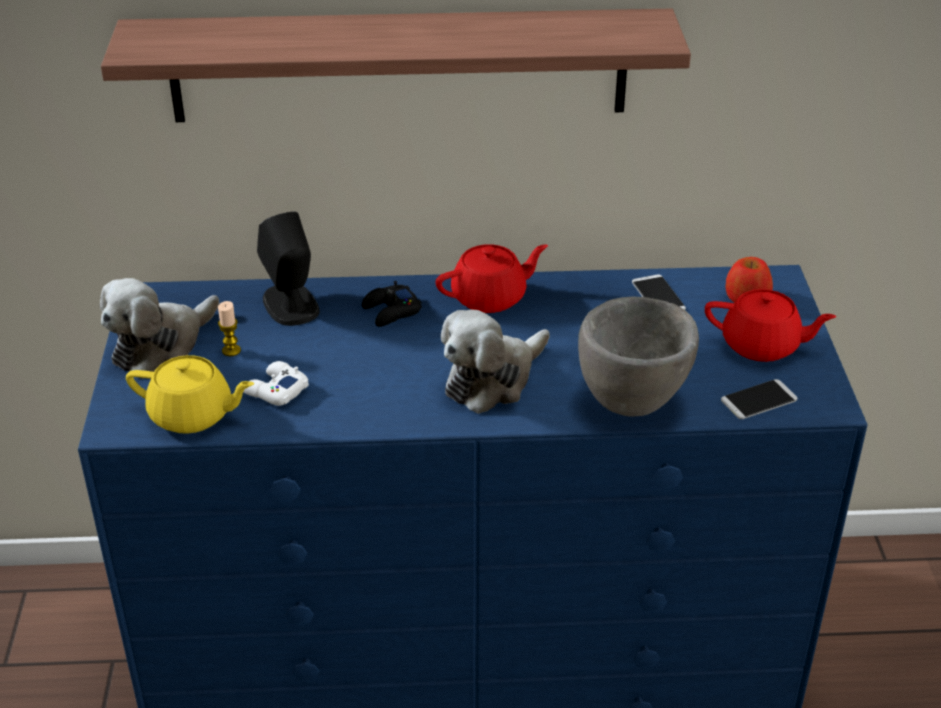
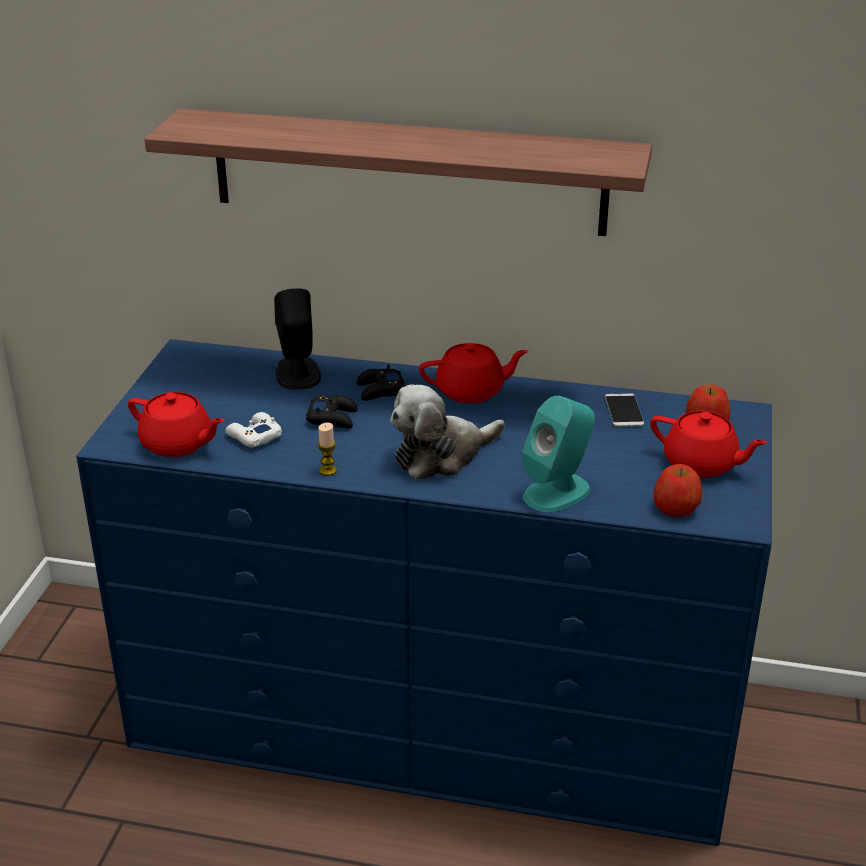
camera: 15 degrees right, 5 degrees down
(161, 346) = (177, 390): plush toy -> none
(193, 415) = (178, 444): yellow teapot -> red teapot
(231, 350) = (232, 401): candle -> candle (328, 470)
(354, 353) = (333, 418): none -> black game controller
(632, 403) = (557, 492): grey bowl -> turquoise speaker
(758, 400) = (676, 508): phone -> apple

